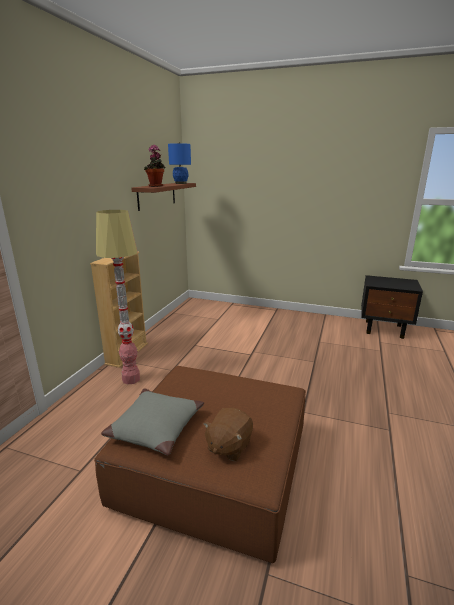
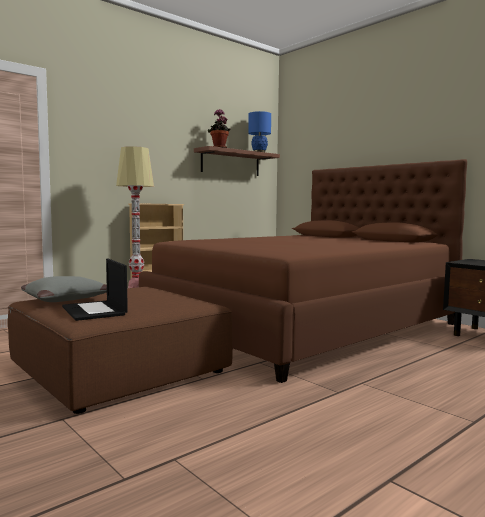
camera: 30 degrees right, 15 degrees down
(228, 446) = (95, 311): brown plush toy -> laptop
(271, 348) = (303, 325): none -> brown bed

